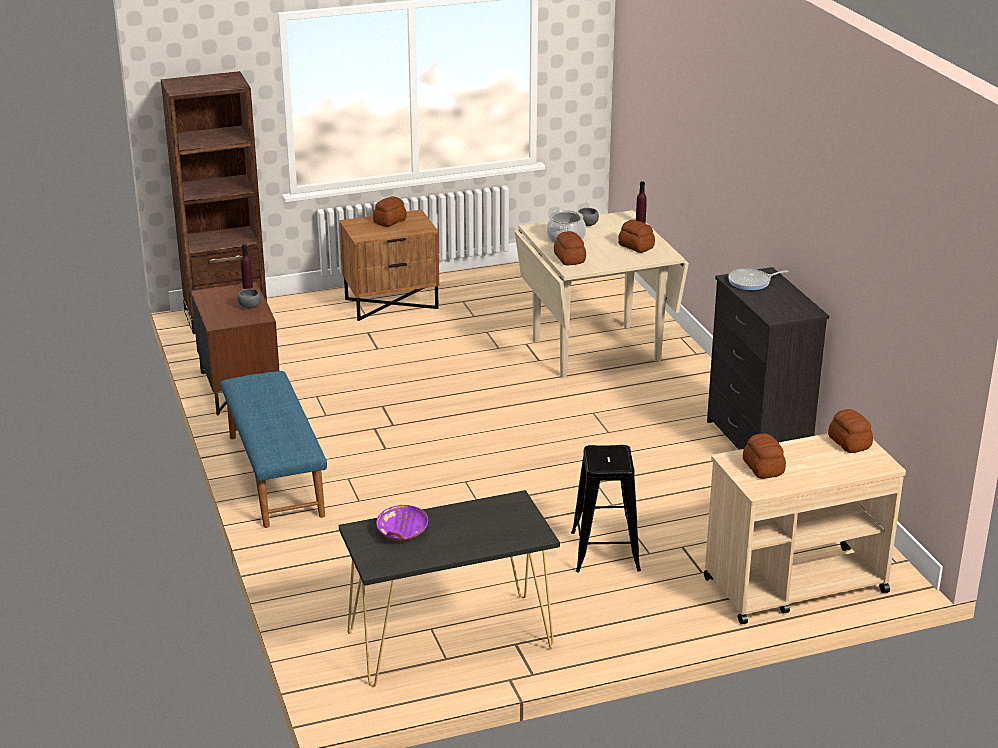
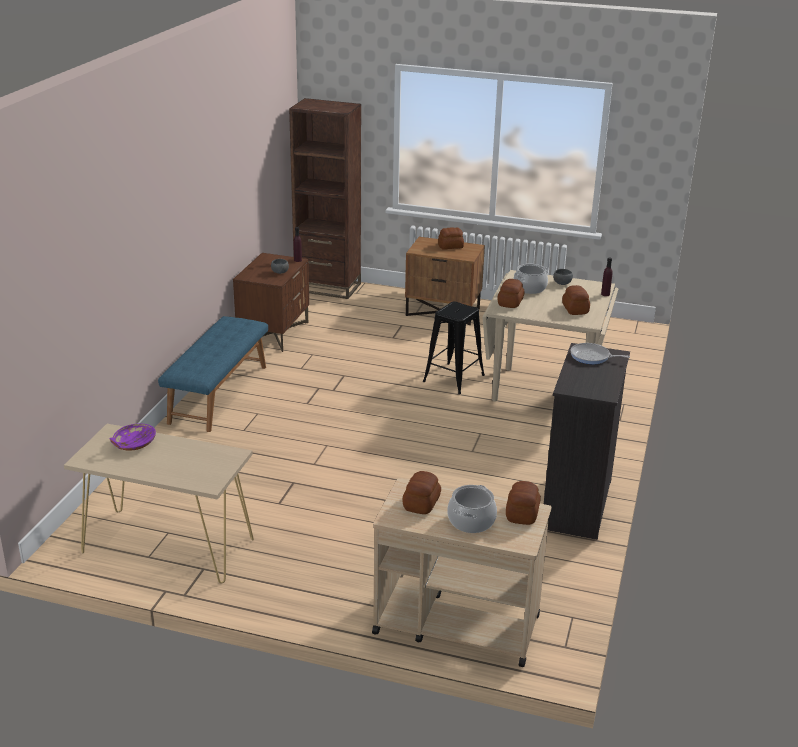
camera: 35 degrees right, 0 degrees up
(449, 640) = (167, 545): black console table -> beige console table
(605, 551) = (351, 533): black stool -> black stool (453, 378)
(822, 465) = (471, 521): none -> cooking pot

